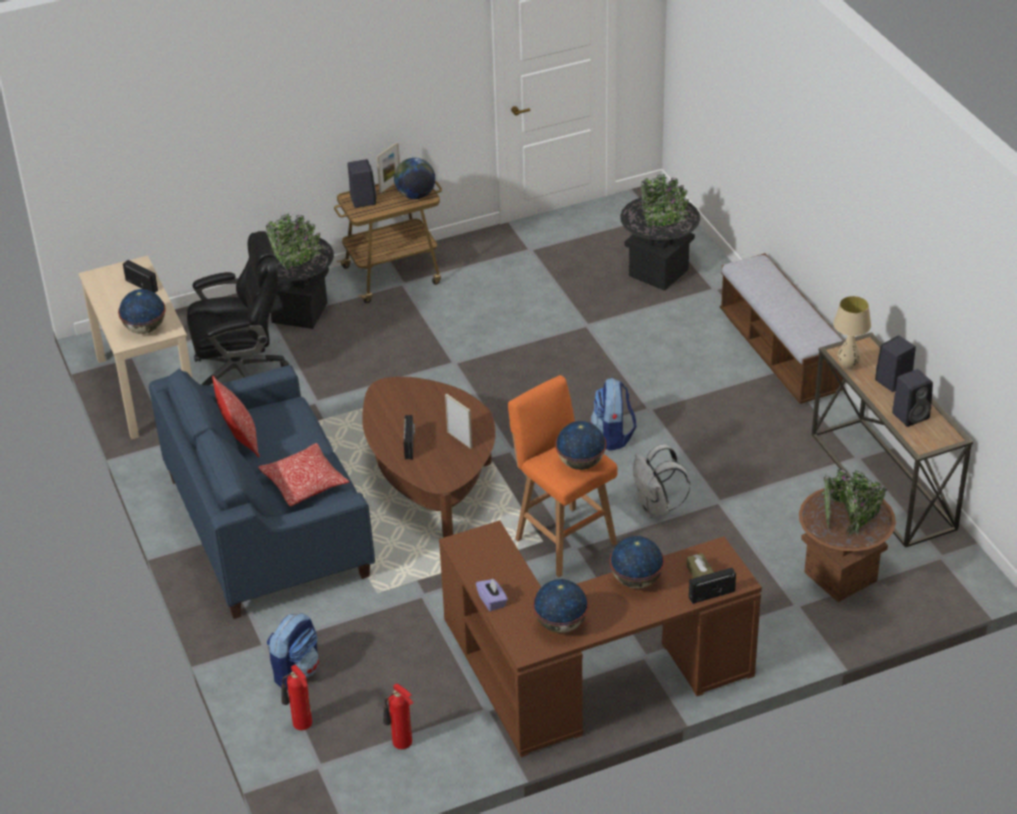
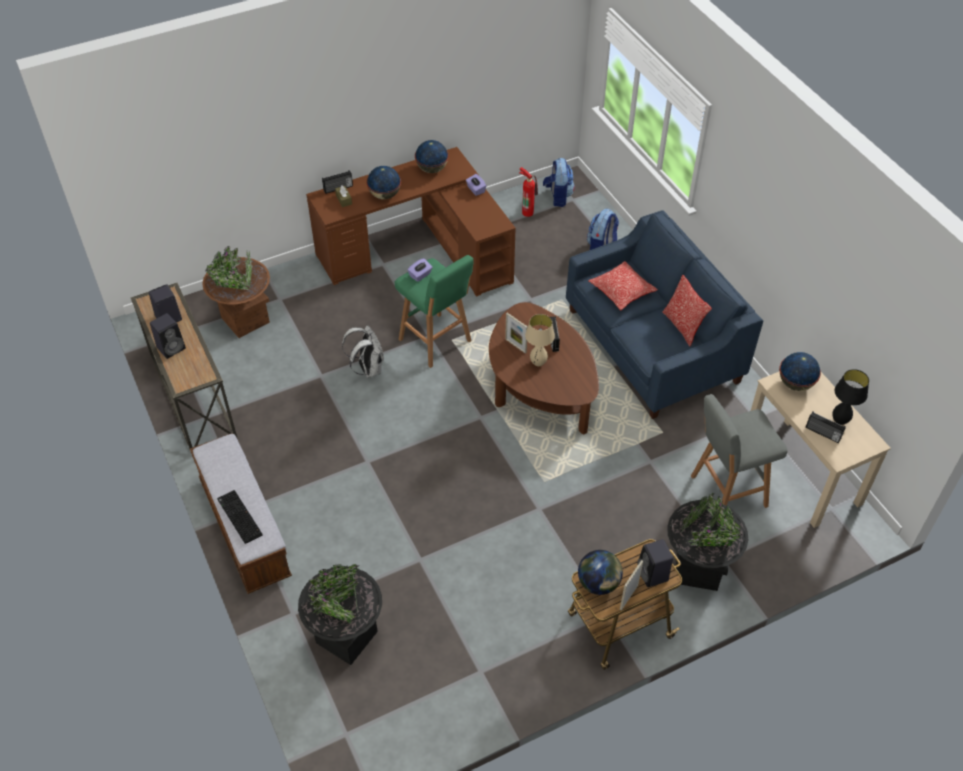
camera: 175 degrees right, 10 degrees up
(117, 295) = (839, 421): none -> black table lamp
(241, 372) = (726, 492): black office chair -> grey stool
(301, 725) = (589, 220): fire extinguisher -> none
(563, 539) = (436, 342): orange stool -> green stool
(581, 464) = (420, 275): globe -> purple tissue box
(613, 436) = (398, 433): backpack -> backpack (558, 197)
(775, 282) = (238, 517): none -> keyboard
(848, 366) = (203, 362): beige table lamp -> beige table lamp (538, 363)

